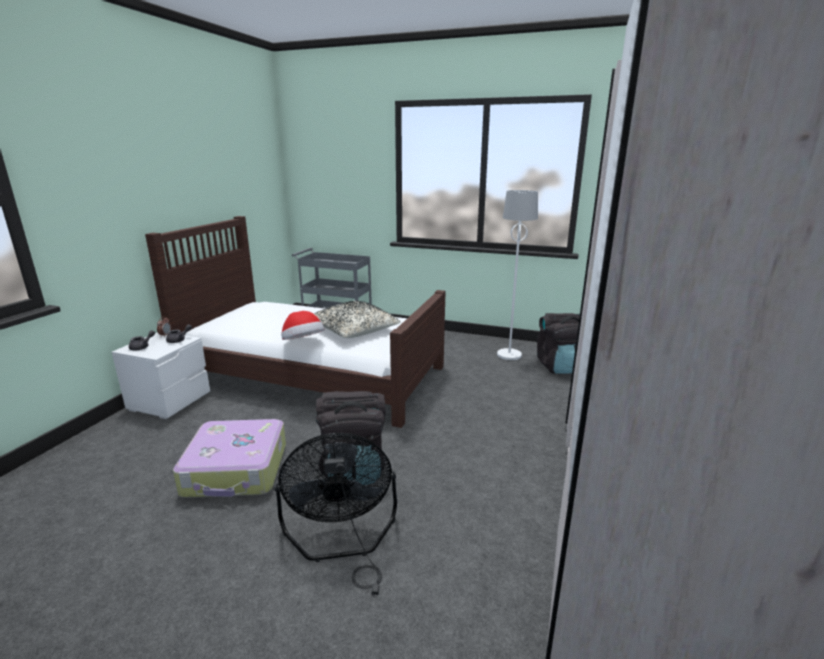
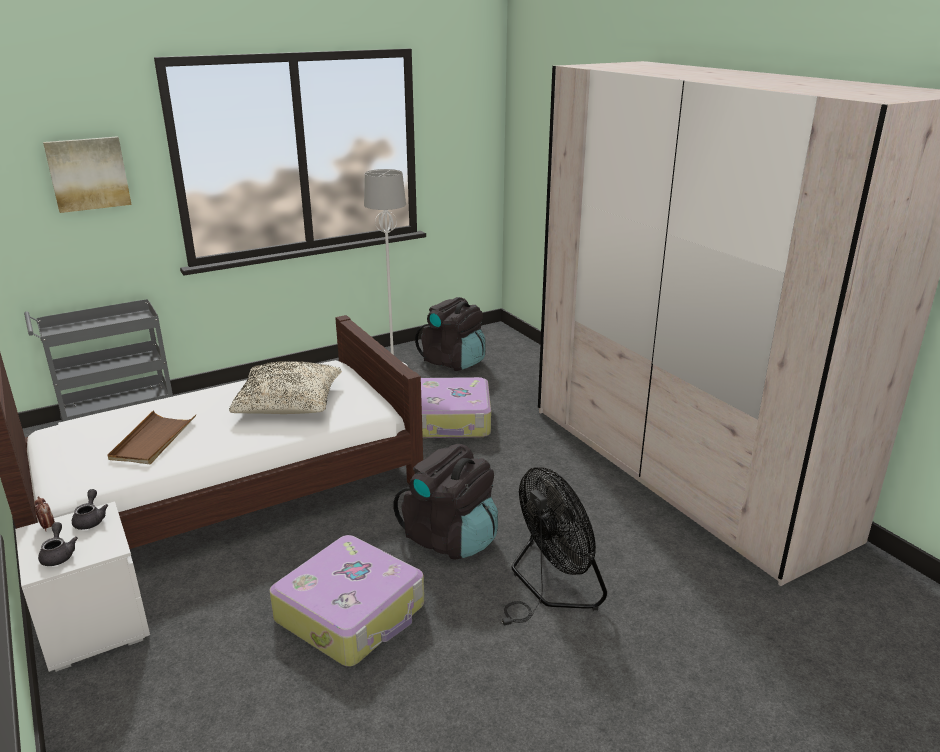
camera: 50 degrees left, 5 degrees up
(269, 321) = (153, 440): none -> brown tray
(303, 343) = (267, 441): hat -> none
(344, 544) = (544, 585): black fan -> black fan turned 120 degrees clockwise
(350, 172) = (88, 174): none -> picture
(490, 400) = (451, 420): none -> suitcase

